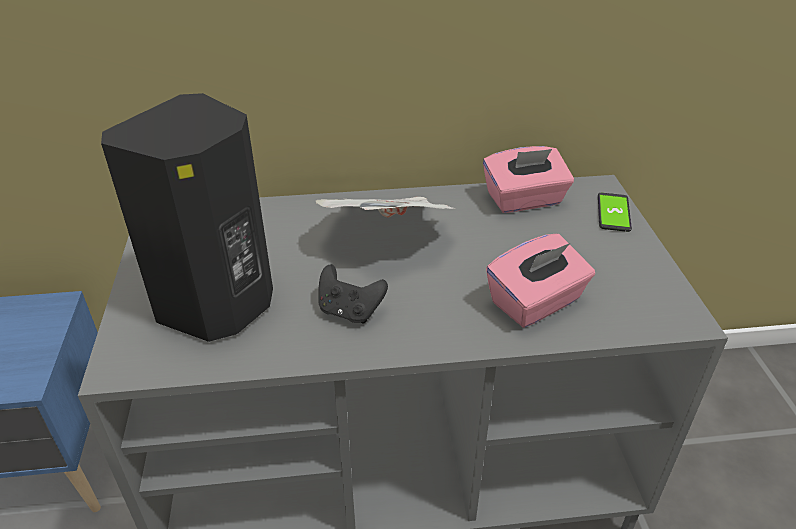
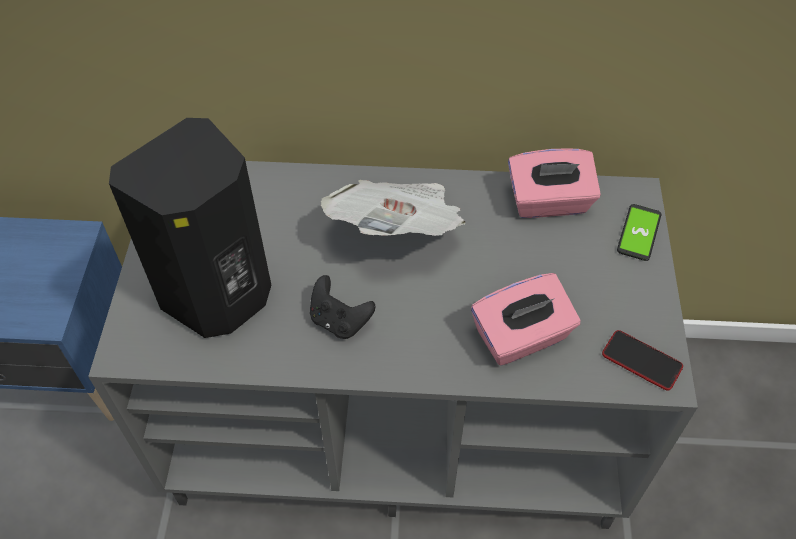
camera: 10 degrees right, 15 degrees up
(658, 307) = (641, 361): none -> phone

